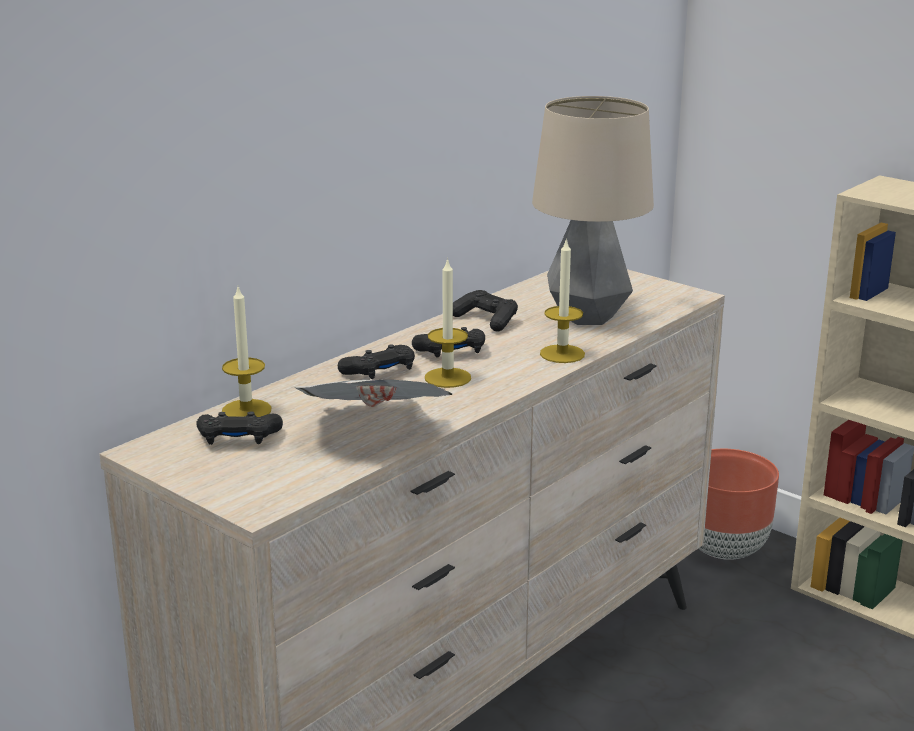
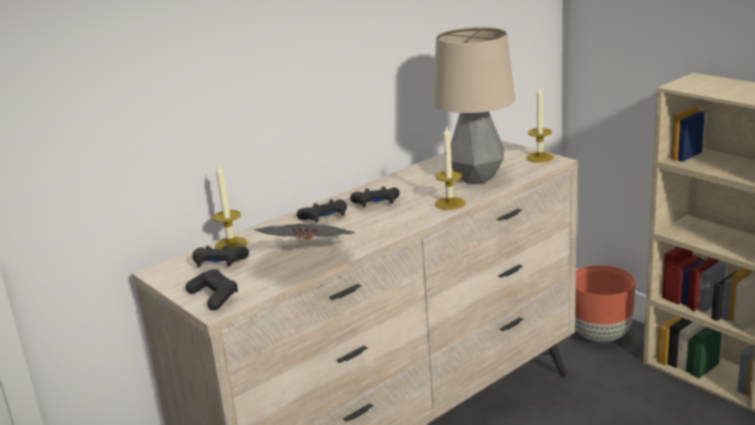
camera: 10 degrees right, 0 degrees up
(447, 378) = (368, 221): candle -> candle (539, 157)
(486, 320) = (407, 181): black game controller -> black game controller (214, 296)

